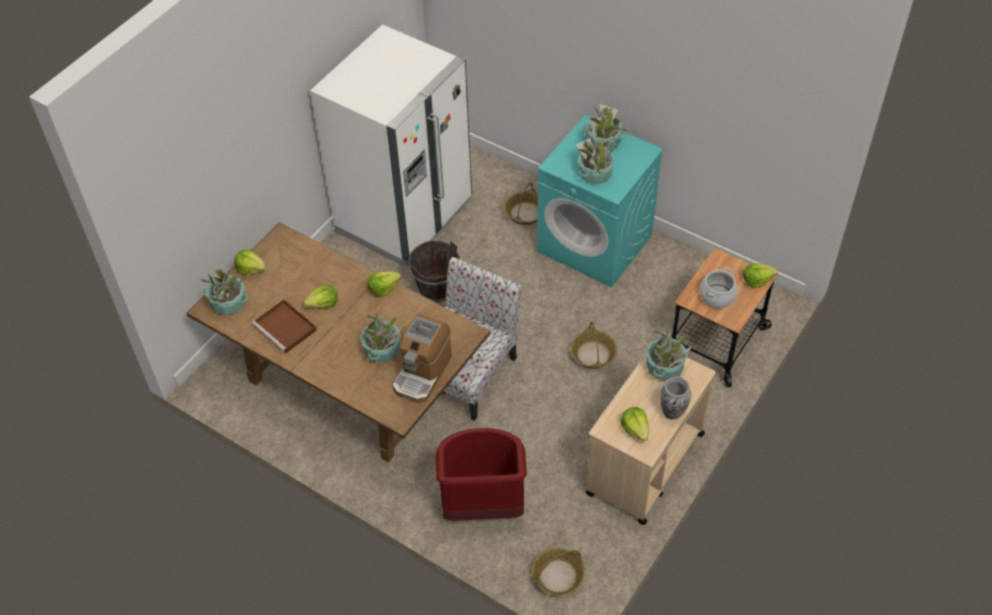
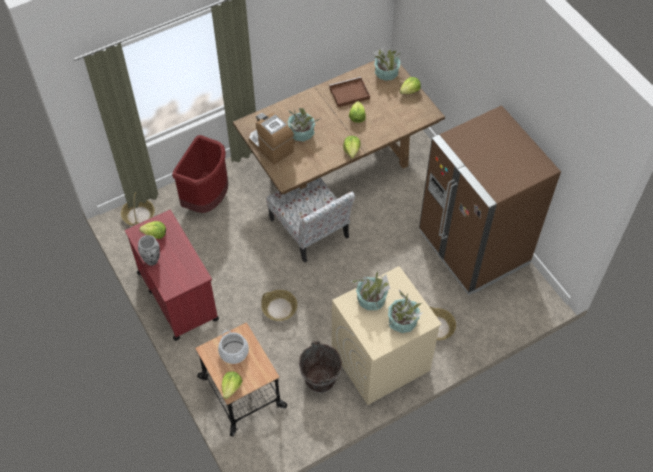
camera: 115 degrees right, 5 degrees up
(404, 216) = (473, 248): white fridge -> brown fridge
(436, 288) = (392, 241): brown bucket -> brown bucket (320, 379)
(595, 243) = (380, 360): turquoise washing machine -> beige washing machine
(644, 464) = (177, 295): beige cart -> red cart
(664, 367) = (187, 273): potted plant -> none

